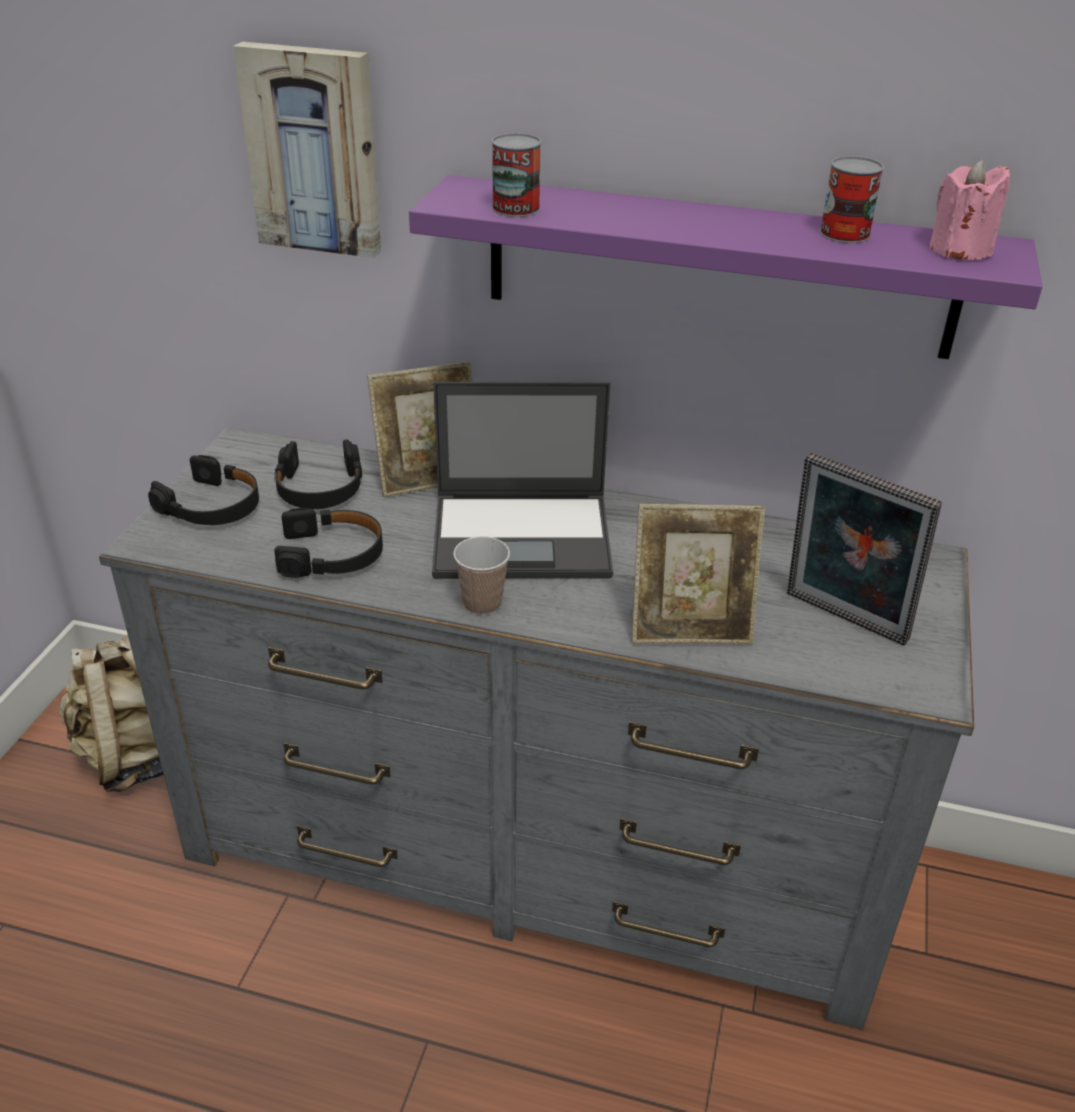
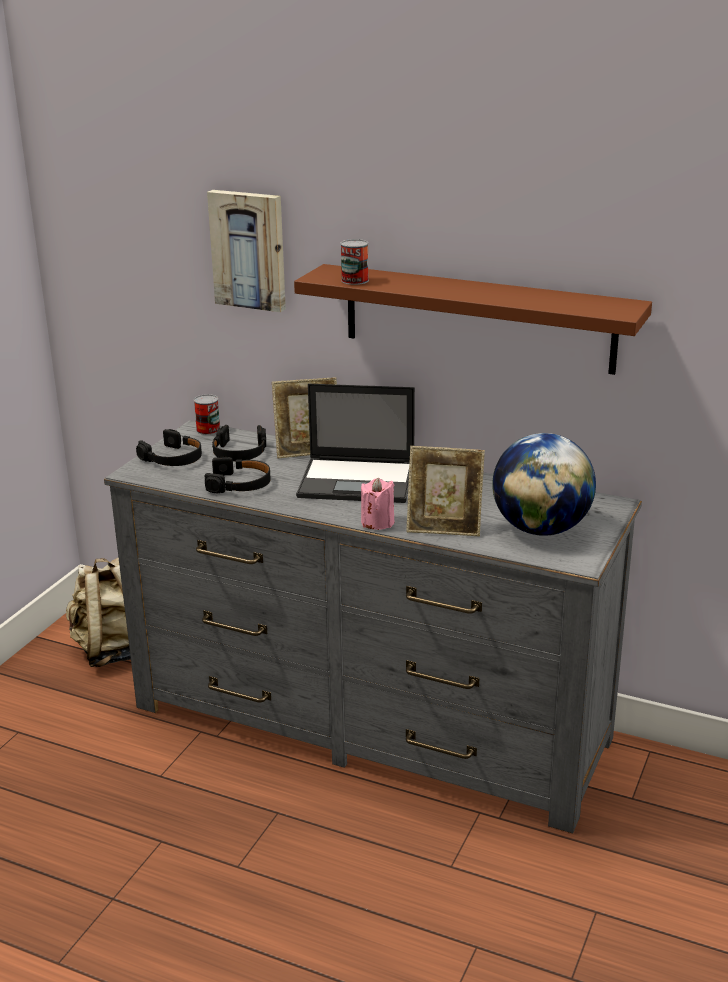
camera: 10 degrees right, 10 degrees down
(482, 603) = (323, 510): cup -> none
(718, 267) = (477, 318): purple shelf -> brown shelf
(842, 620) = (541, 529): picture frame -> globe
(844, 233) = (539, 296): can -> can (208, 430)
(960, 249) = (601, 305): pink candle -> pink candle (377, 522)

